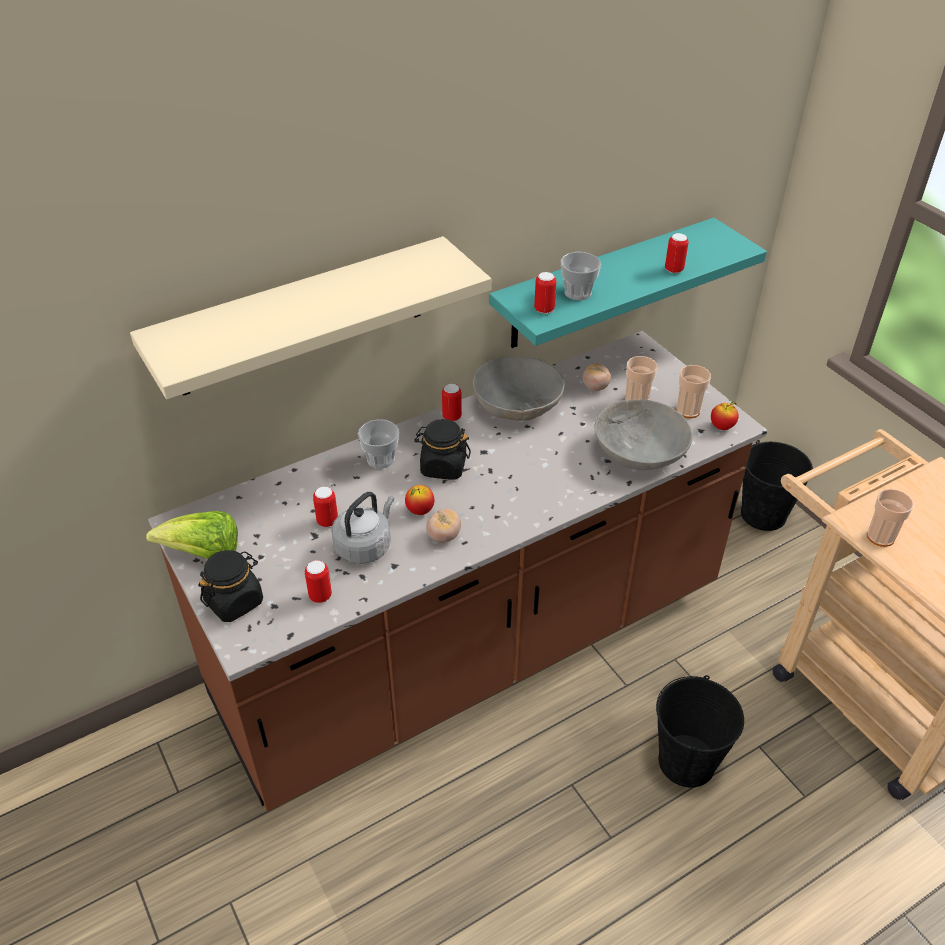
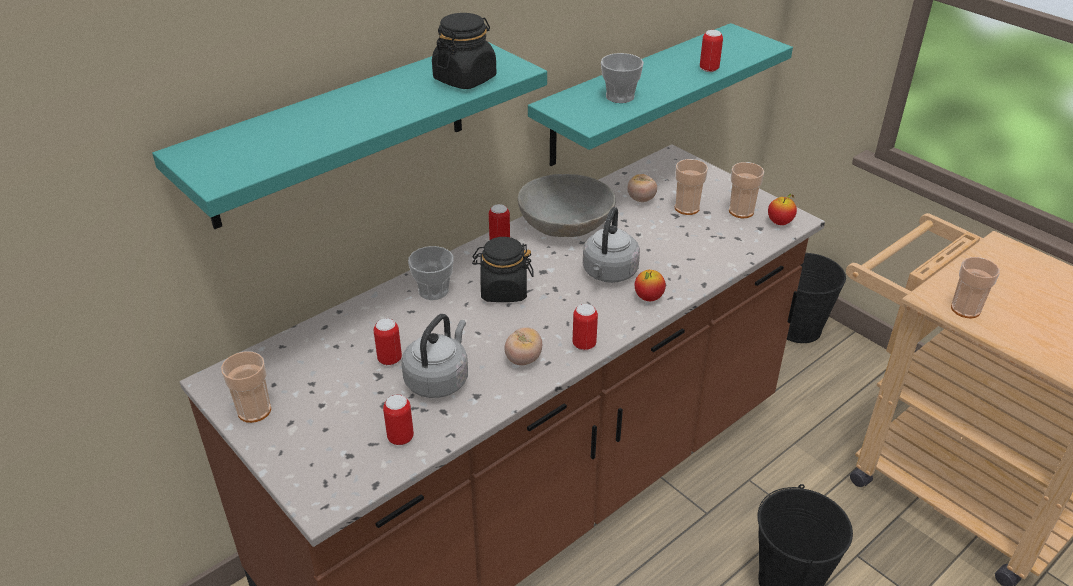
camera: 10 degrees left, 5 degrees down
(204, 554) = (254, 411): lettuce -> cup
(234, 601) = (301, 456): black jar -> black jar (465, 78)
(301, 317) = (340, 133): beige shelf -> turquoise shelf
(420, 510) = (490, 336): apple -> apple (648, 298)
(543, 461) = (609, 274): none -> grey kettle
(544, 309) = (590, 114): can -> can (584, 344)
(639, 452) = (704, 255): grey bowl -> none

